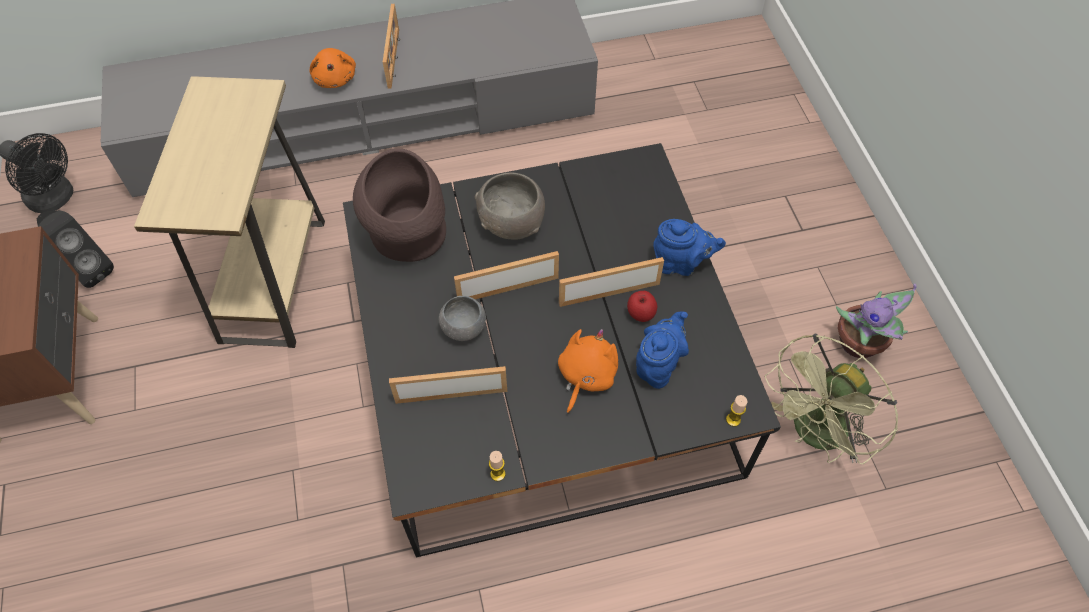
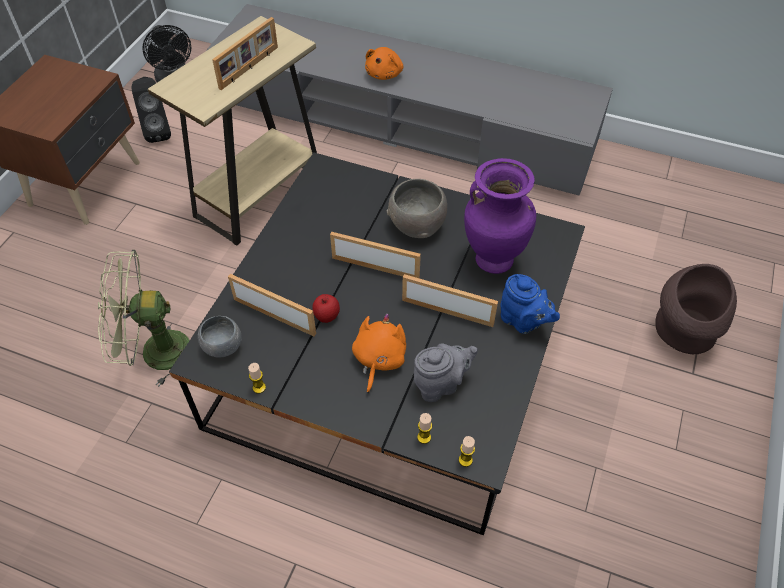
camera: 35 degrees right, 5 degrees down
(395, 58) = (437, 78): picture frame -> picture frame (250, 68)
(409, 241) = (335, 199): brown vase -> brown vase (682, 334)
(464, 328) = (321, 277): grey bowl -> grey bowl (222, 346)
(585, 376) = (378, 359): orange plush toy -> orange plush toy turned 45 degrees counterclockwise
(609, 219) = (493, 259): none -> purple vase
(641, 313) = (459, 340): apple -> apple (326, 315)
(658, 365) = (440, 384): blue teapot -> grey teapot
(683, 422) = (424, 437): none -> candle
(814, 435) = (569, 540): green fan -> green fan (155, 353)
(860, 344) = (671, 494): potted plant -> none

